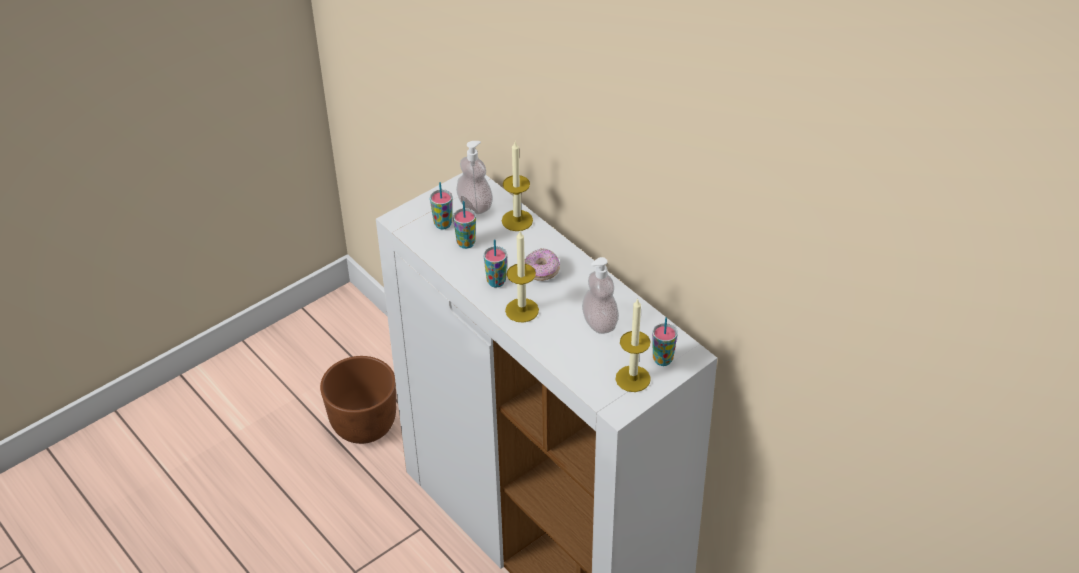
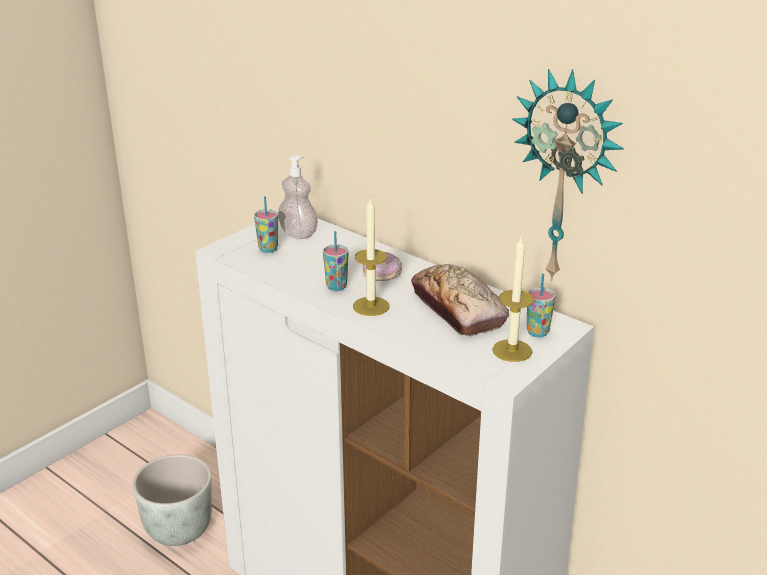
camera: 10 degrees left, 15 degrees down
(363, 426) = (178, 530): brown planter -> grey planter
(466, 243) = (296, 261): cup -> none
(517, 220) = (345, 241): candle -> none
(599, 323) = (458, 309): soap dispenser -> bread
(699, 231) = (566, 178): none -> wall clock

